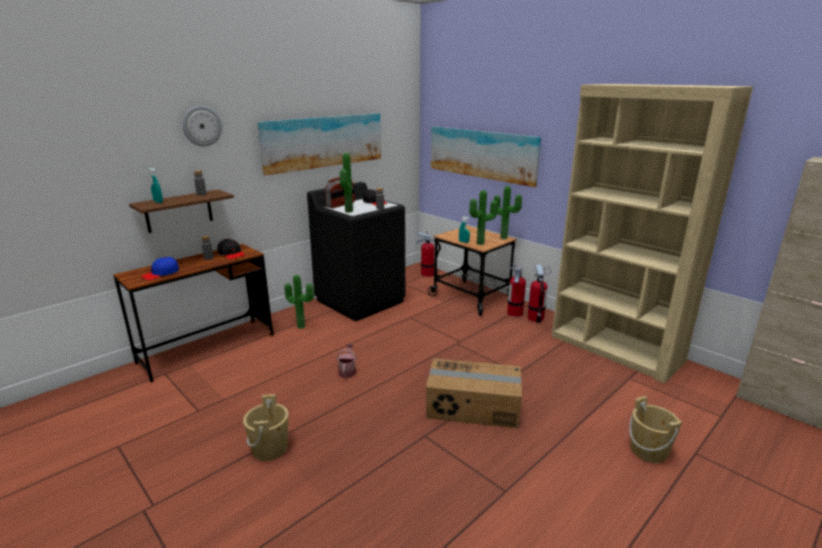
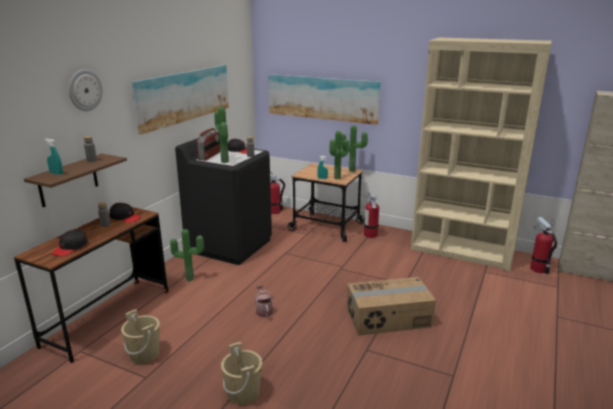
camera: 20 degrees left, 0 degrees up
(161, 274) = (70, 248): blue cap -> black cap
(535, 318) = (389, 236): fire extinguisher -> fire extinguisher (538, 269)
(648, 451) = (528, 322): beige bucket -> beige bucket (144, 354)

